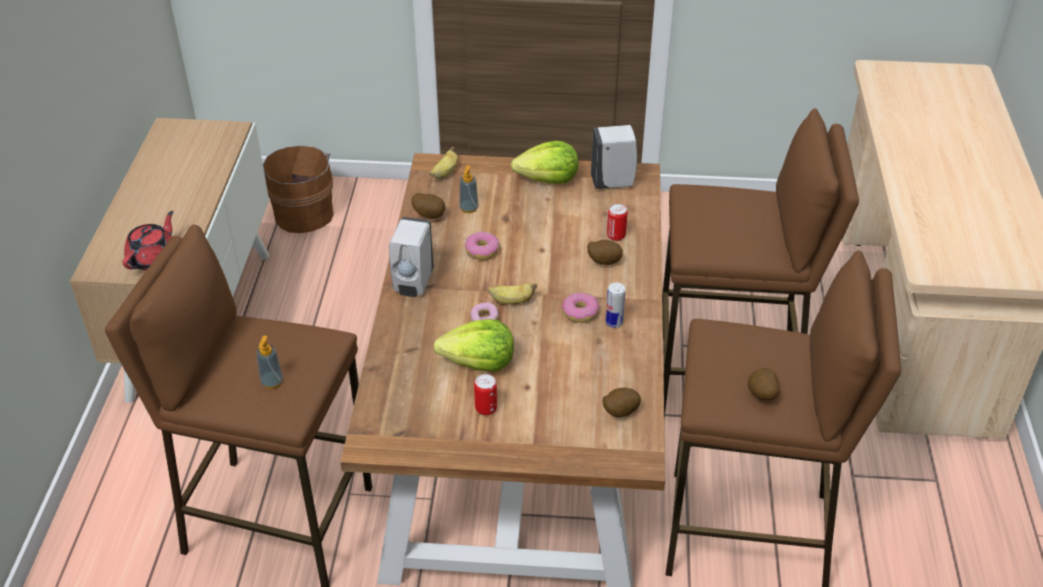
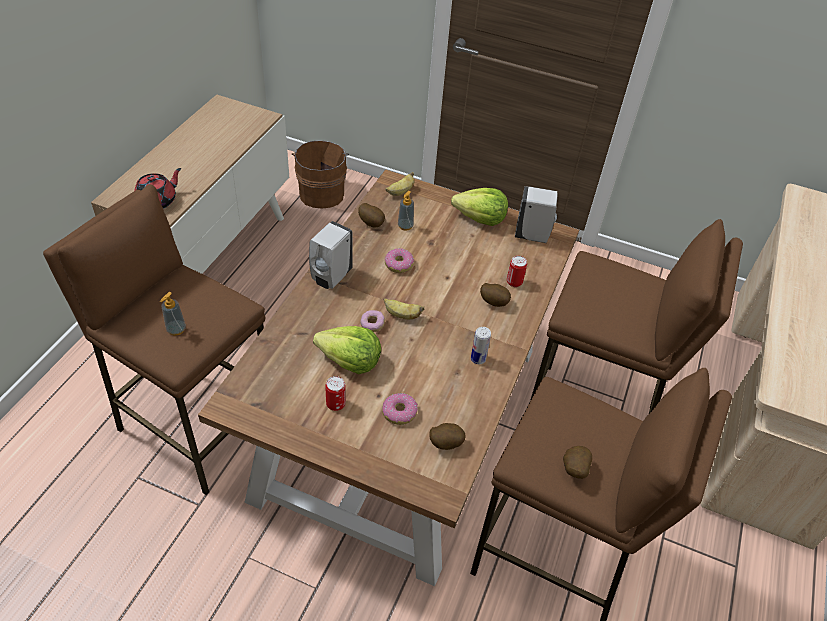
camera: 15 degrees right, 5 degrees up
(580, 312) = (453, 341): donut -> donut (399, 412)

